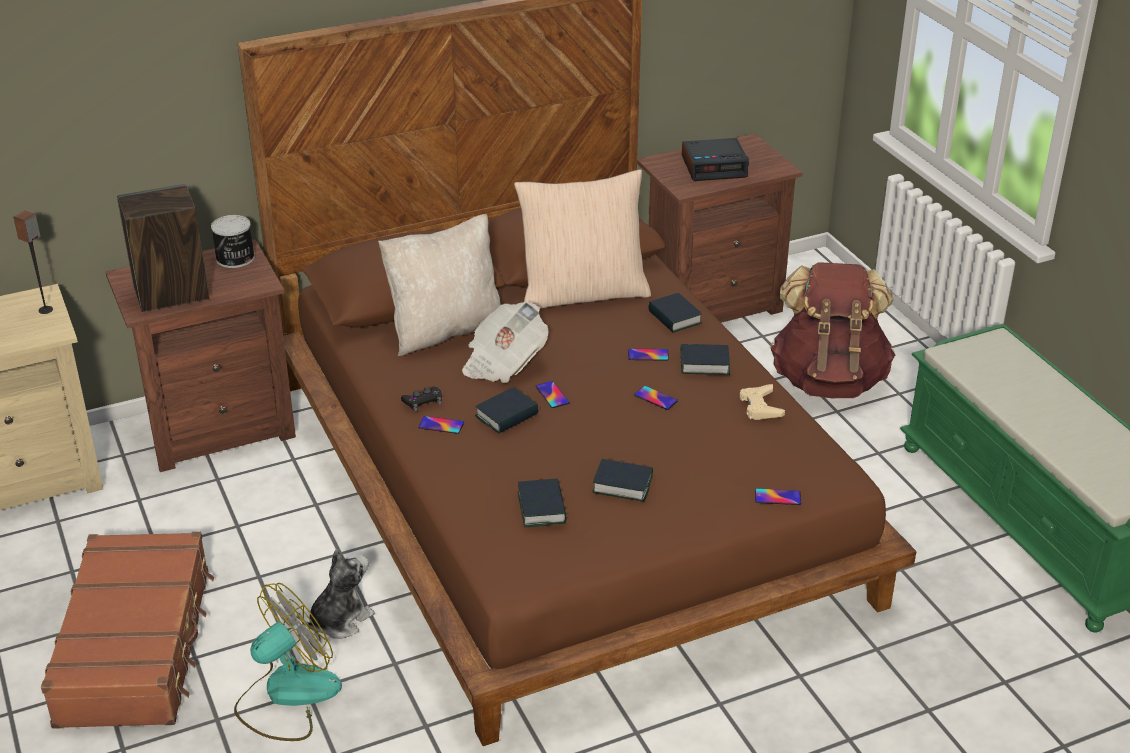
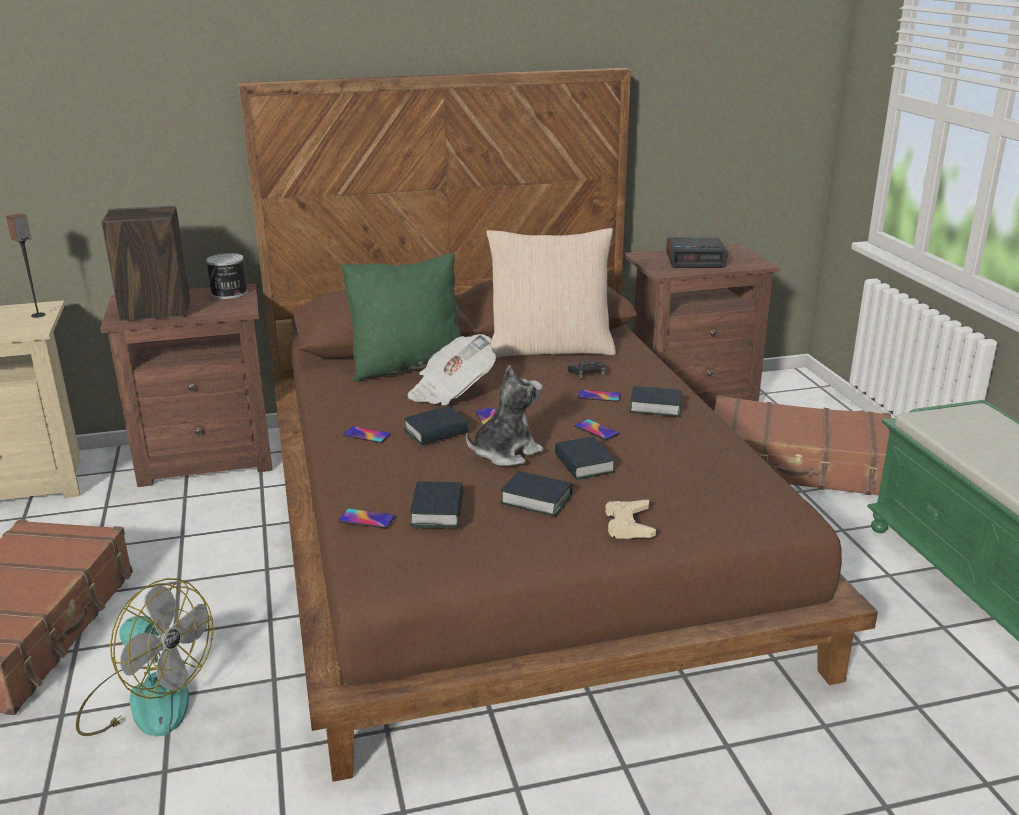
camera: 10 degrees right, 10 degrees down
(287, 696) = (146, 699): fan -> fan turned 60 degrees clockwise
(339, 620) = (237, 630): plush toy -> plush toy (505, 453)
(422, 402) = (358, 416): black game controller -> black game controller (587, 373)
(445, 331) = (407, 367): beige pillow -> green pillow
(674, 318) = (634, 371): book -> book (584, 464)
(760, 407) = (707, 445): beige game controller -> beige game controller (629, 524)
(777, 497) = (711, 525): phone -> phone (367, 519)
(828, 380) = (796, 465): brown backpack -> brown suitcase

